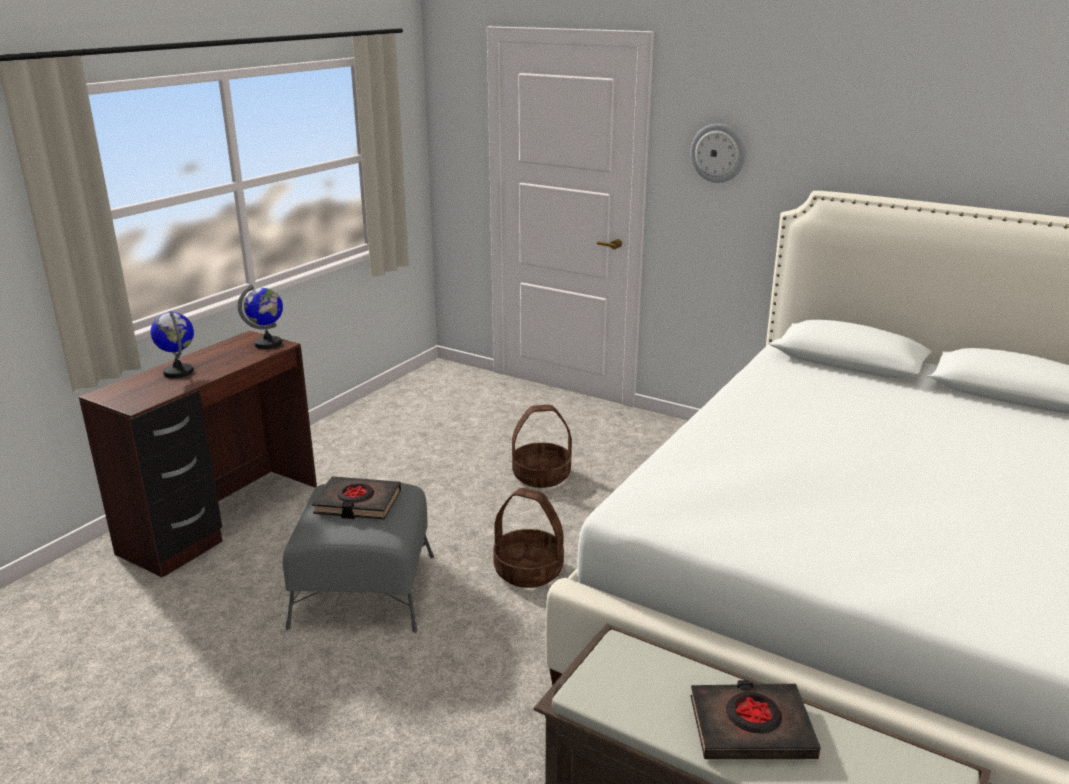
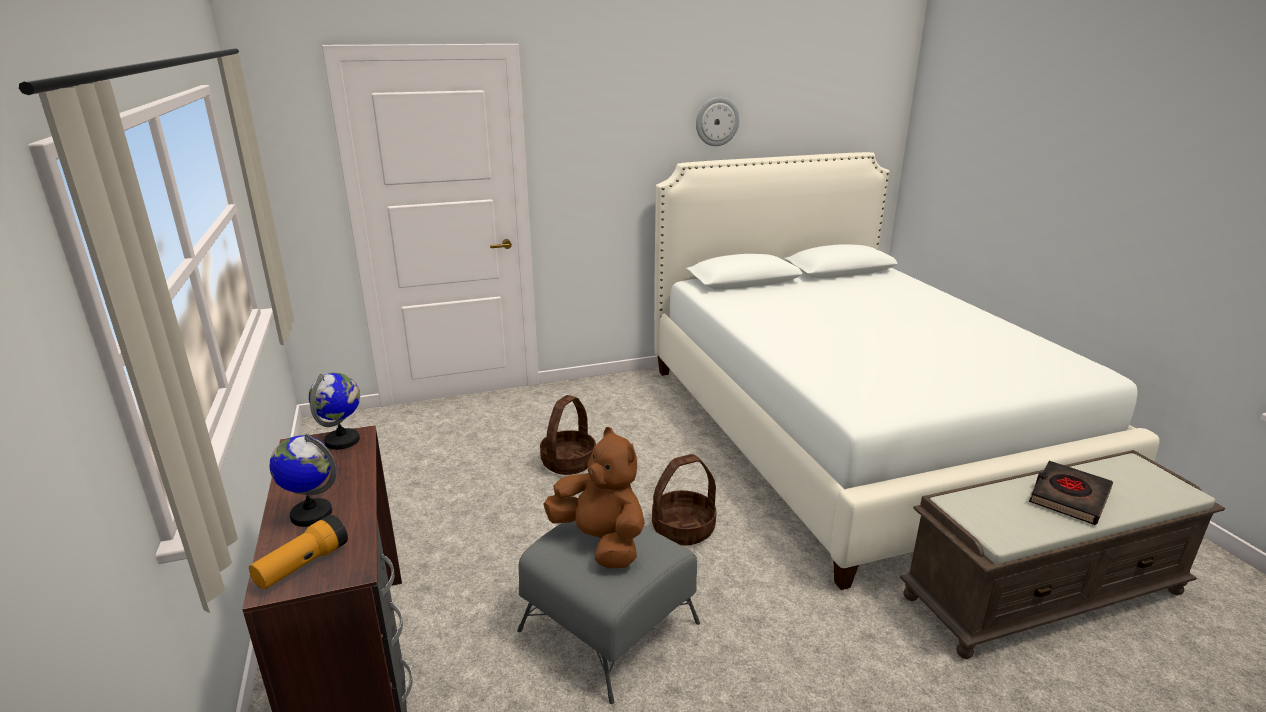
camera: 50 degrees left, 0 degrees up
(127, 392) = (302, 565): none -> flashlight
(357, 503) = (600, 541): black book -> brown plush toy
(718, 153) = (591, 146): wall clock -> wall clock (717, 121)

